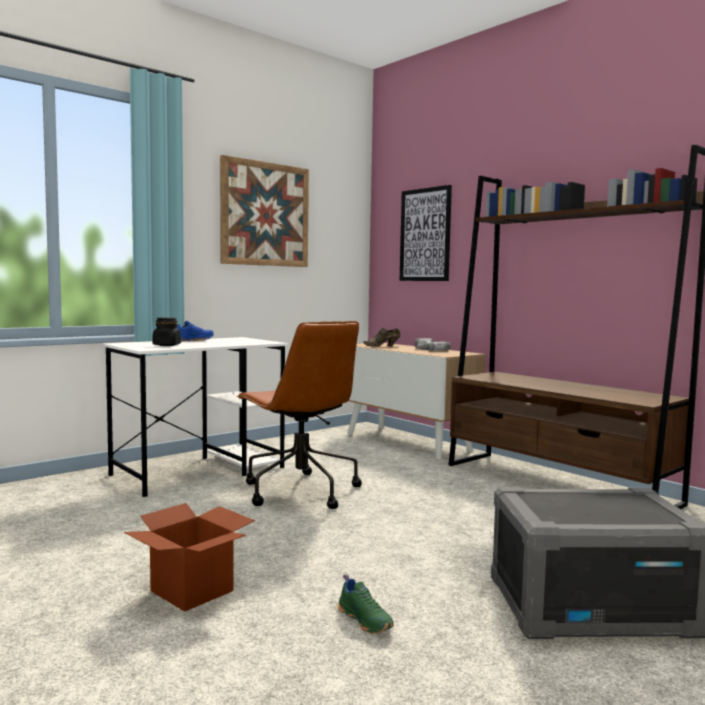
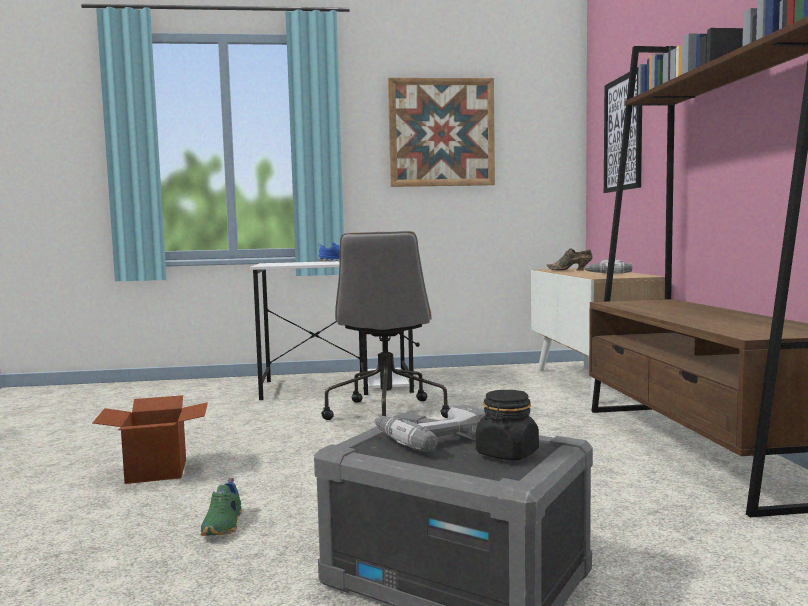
camera: 35 degrees right, 0 degrees up
(166, 345) = (295, 263): black jar -> black jar (507, 453)
(299, 491) = (387, 413): brown office chair -> grey office chair
(567, 502) = (431, 437): none -> power drill

